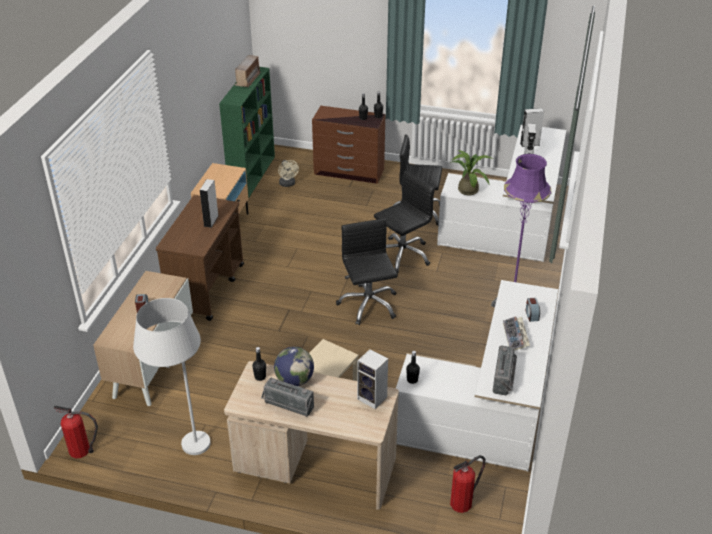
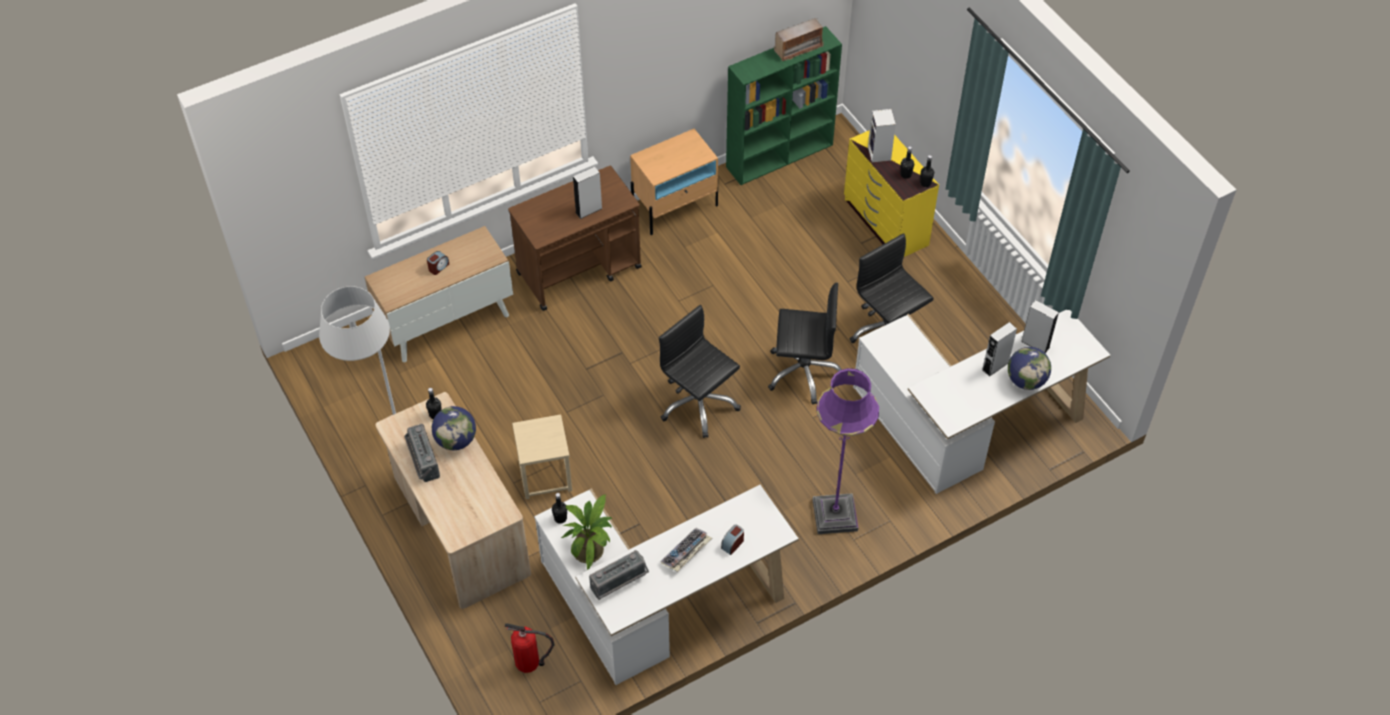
camera: 45 degrees right, 15 degrees up
(81, 450) = (315, 363): fire extinguisher -> none
(288, 184) = (801, 194): beige fan -> none
(349, 172) = (885, 223): brown dresser -> yellow dresser
(368, 305) = (698, 404): black office chair -> black office chair turned 75 degrees counterclockwise
(373, 398) = (493, 509): speaker -> speaker (880, 154)
(467, 189) = (898, 350): potted plant -> potted plant (591, 548)
(549, 159) = (1026, 380): none -> globe

